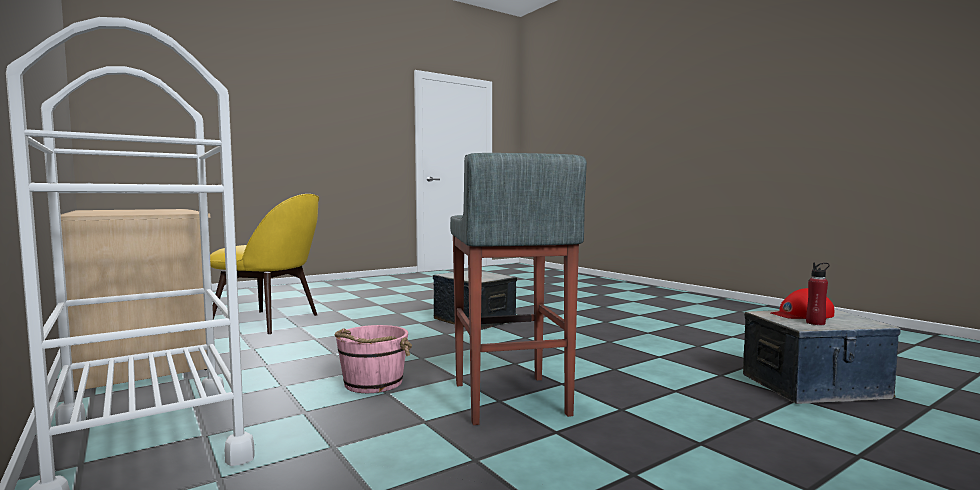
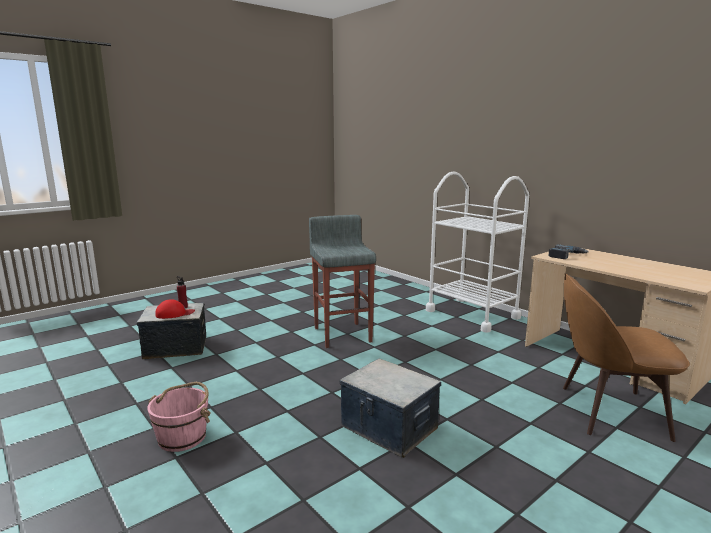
camera: 175 degrees right, 10 degrees up
(154, 213) = (566, 255): none -> power drill
(269, 322) = (608, 411): yellow chair -> brown chair
(372, 383) = (417, 341): pink bucket -> pink bucket (183, 437)

